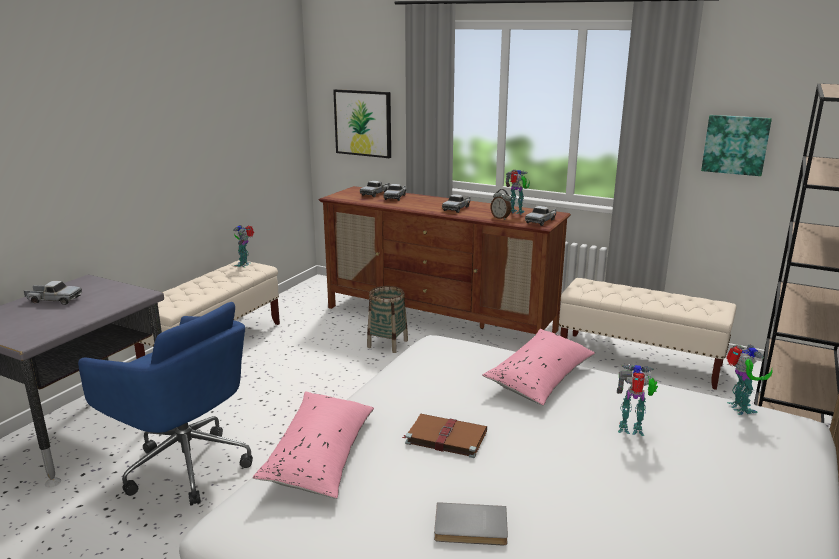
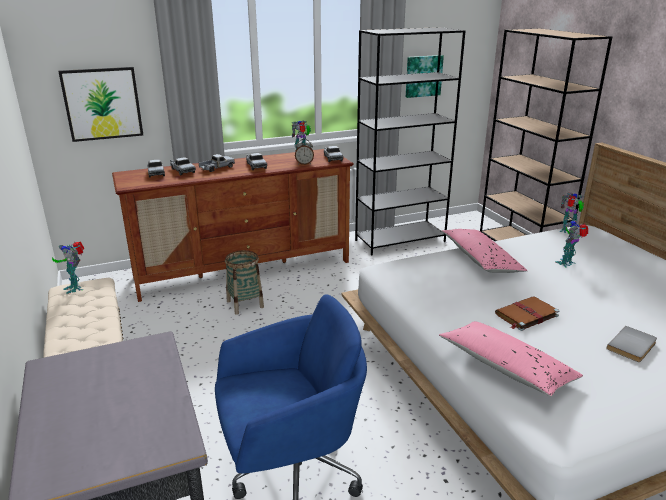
camera: 50 degrees left, 5 degrees up
(54, 300) = (75, 401): toy truck -> toy truck (217, 168)
(639, 360) = (400, 240): beige bench -> black bookcase

